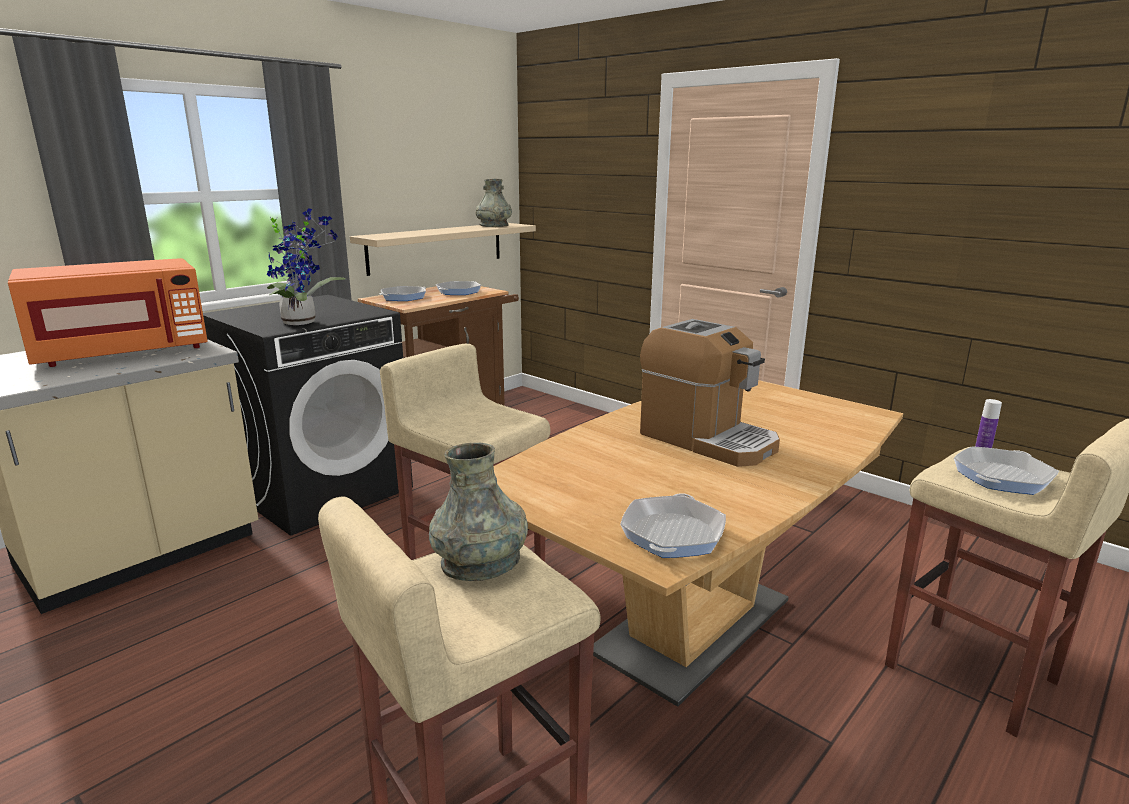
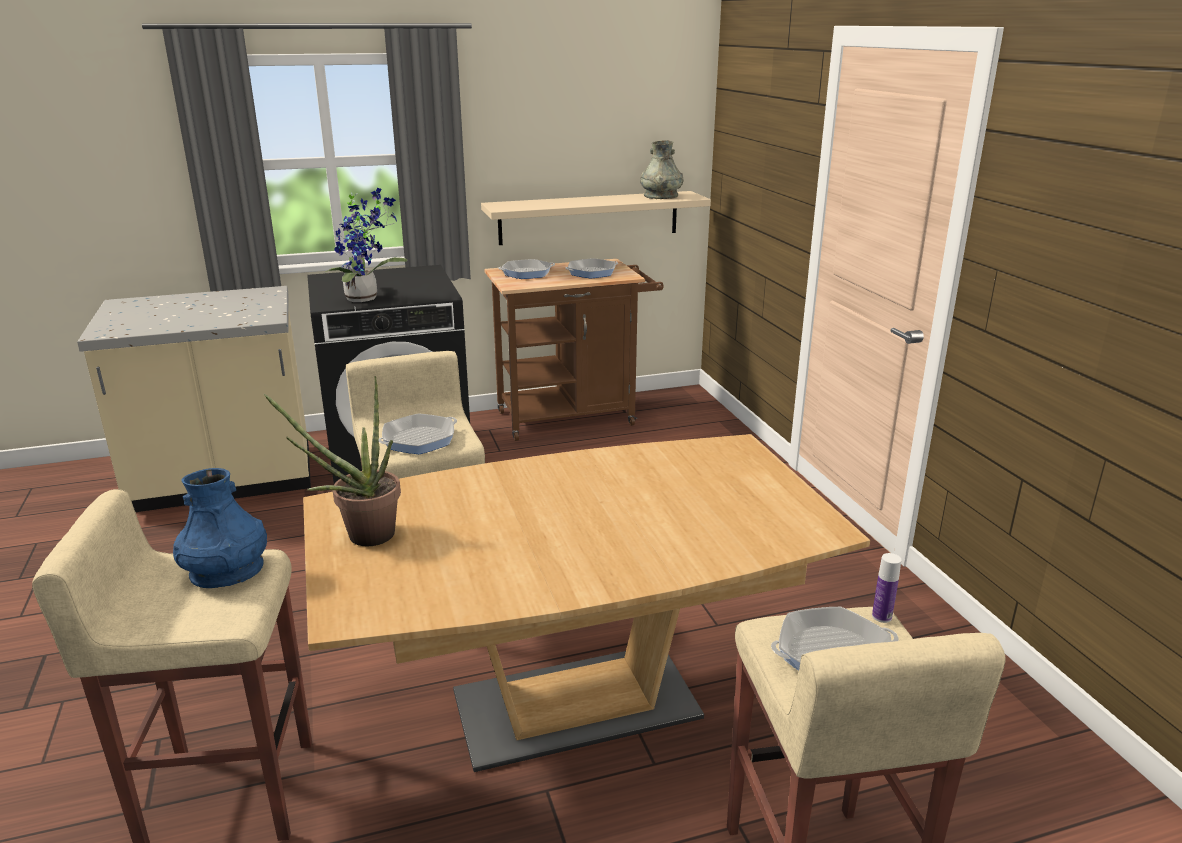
camera: 30 degrees right, 5 degrees up
(123, 353) = (212, 309): orange microwave -> none
(480, 561) = (227, 571): grey vase -> blue vase
(565, 499) = (361, 537): none -> potted plant
(672, 534) = (388, 599): frying pan -> frying pan (419, 440)
(707, 439) = (582, 512): coffee machine -> none

